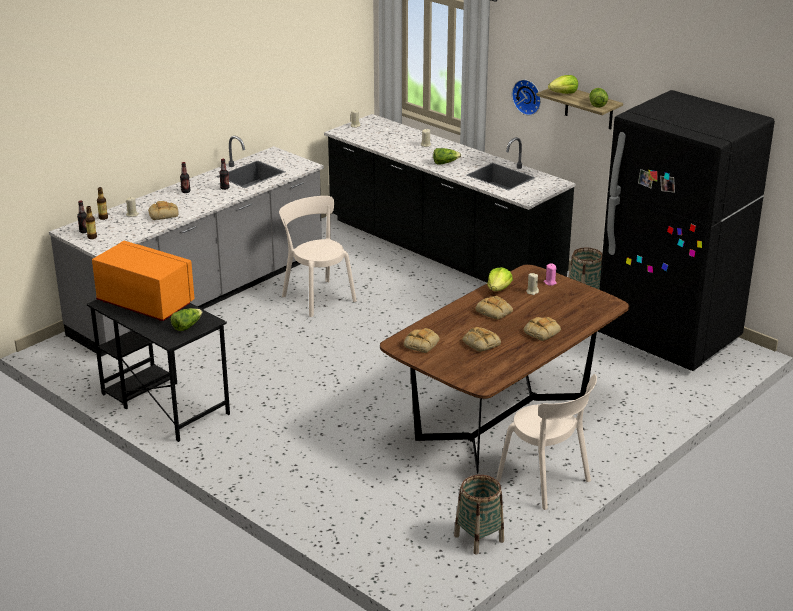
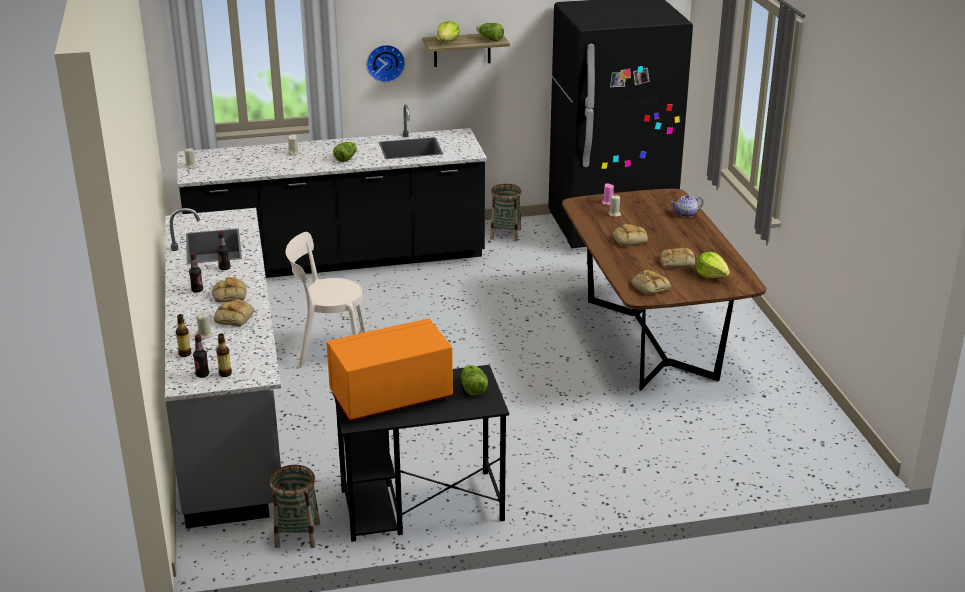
camera: 55 degrees left, 0 degrees up
(479, 538) = (812, 416): basket -> basket (297, 534)
(498, 289) = (592, 224): lettuce -> lettuce (711, 275)
(541, 331) = (686, 233): bread -> bread (229, 294)
(546, 482) = (760, 356): beige chair -> none
(580, 321) = (686, 214): none -> teapot

